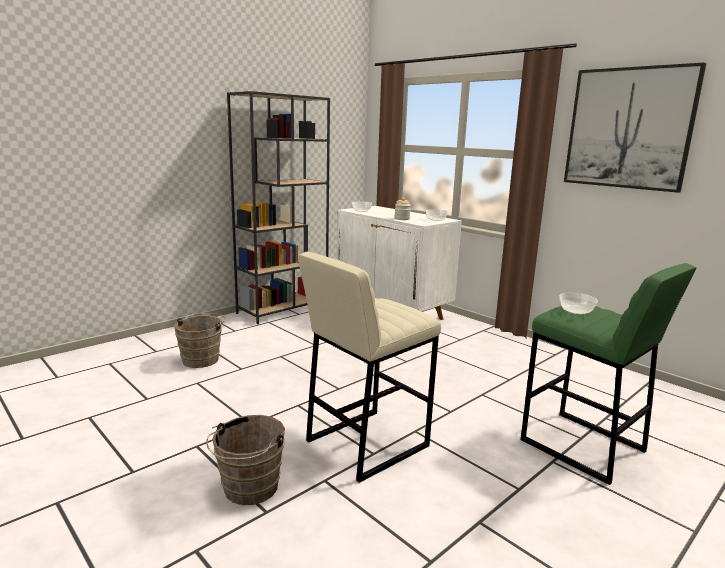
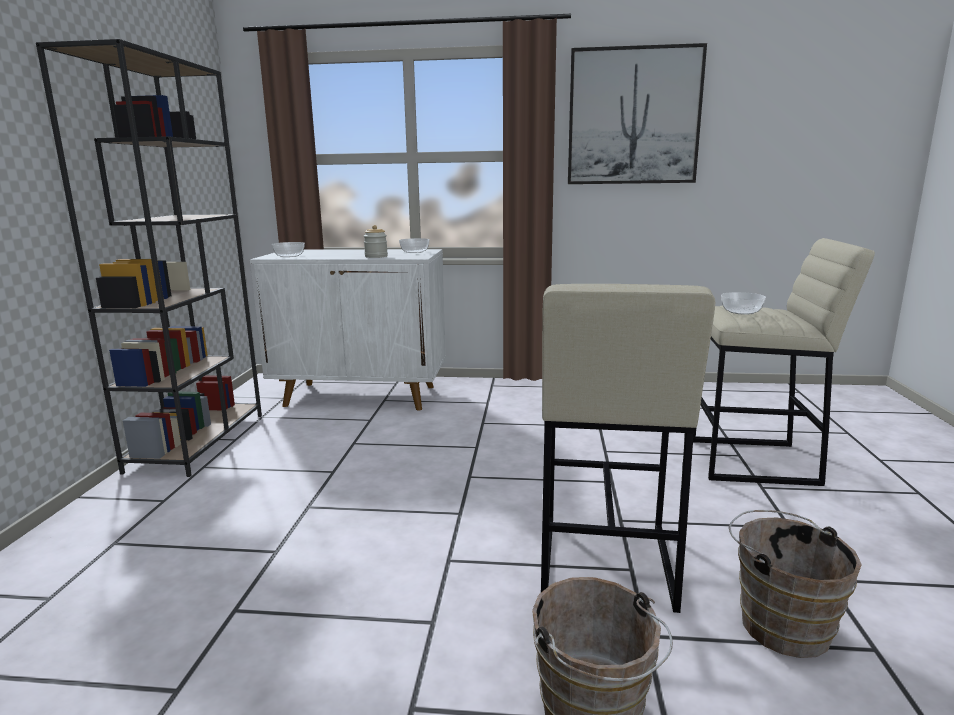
camera: 40 degrees left, 0 degrees up
(202, 359) = (178, 568): brown bucket -> brown bucket (779, 623)
(585, 447) = (756, 461): green stool -> beige stool

